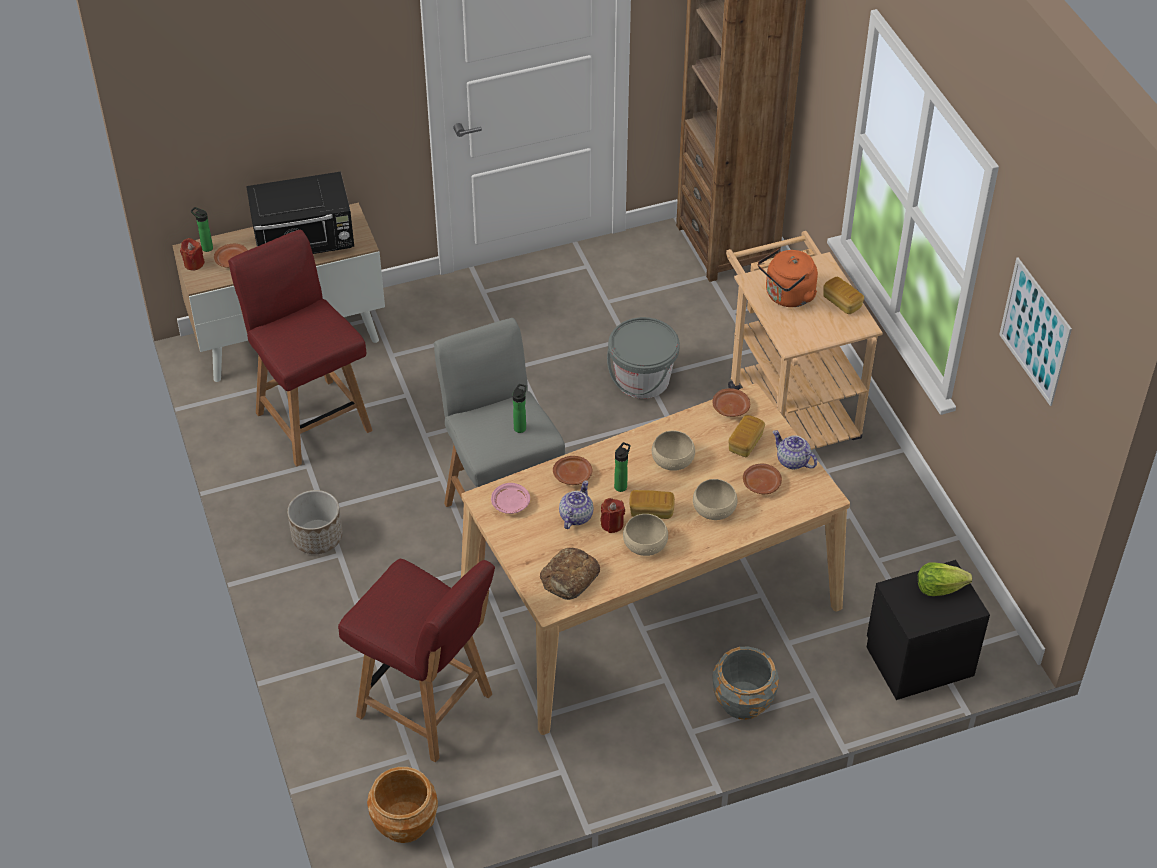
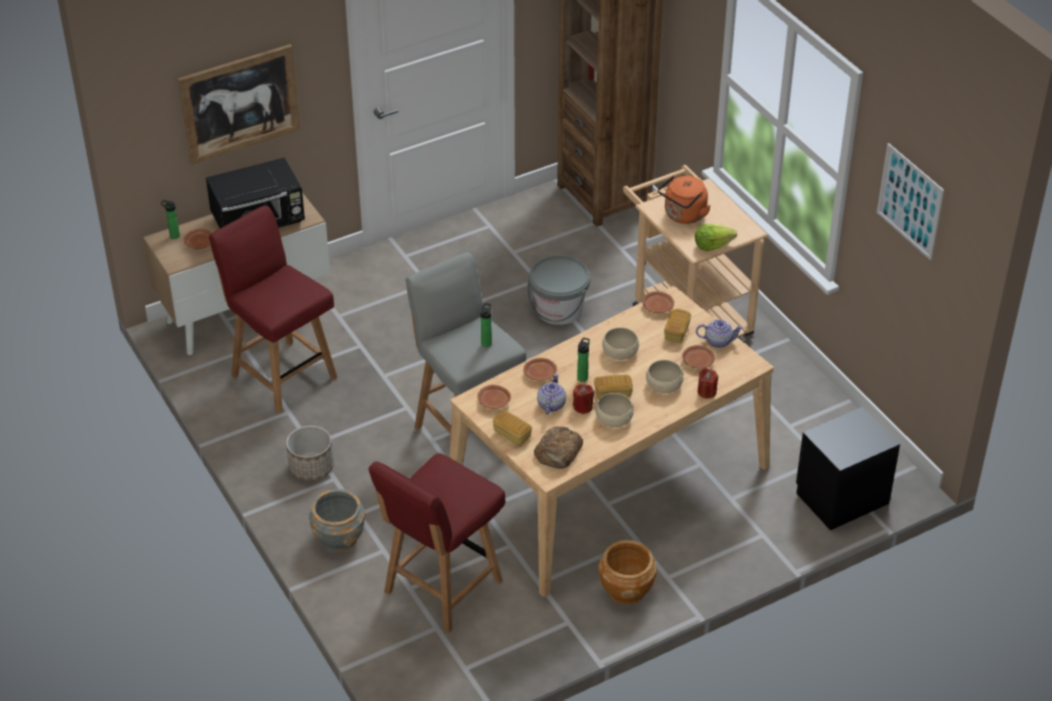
camera: 10 degrees left, 5 degrees down
(194, 263) = (166, 249): red candle -> red candle (706, 392)
(289, 106) = (240, 103): none -> picture
(404, 823) = (444, 681): brown planter -> brown planter (626, 590)
(427, 707) = (441, 588): red chair -> red chair turned 105 degrees clockwise
(510, 503) = (494, 402): pink plate -> brown plate
(742, 701) = (704, 548): grey planter -> grey planter (338, 537)
(792, 461) = (718, 341): teapot -> teapot turned 150 degrees clockwise
(842, 302) = (729, 215): bread -> bread (512, 434)
(939, 588) = (854, 429): lettuce -> lettuce (712, 245)

